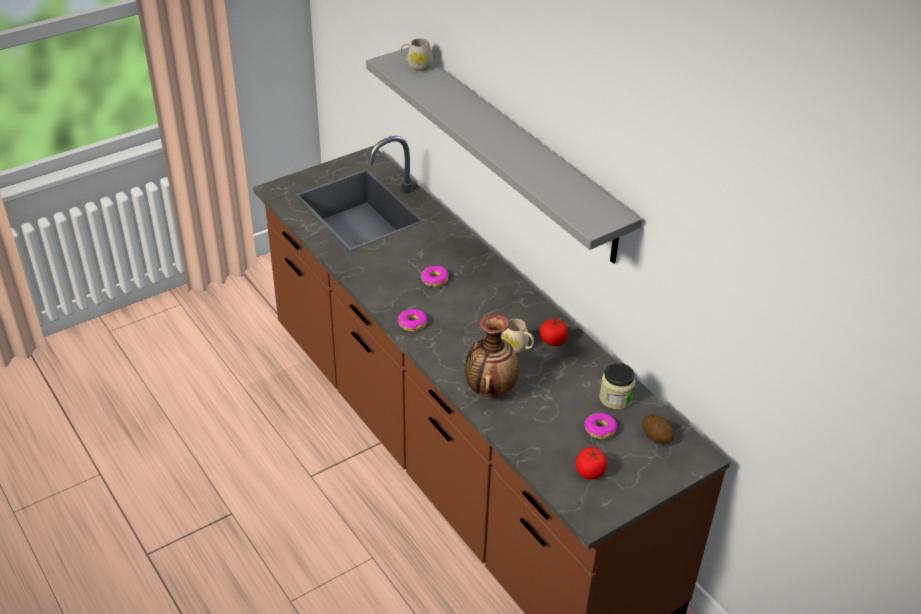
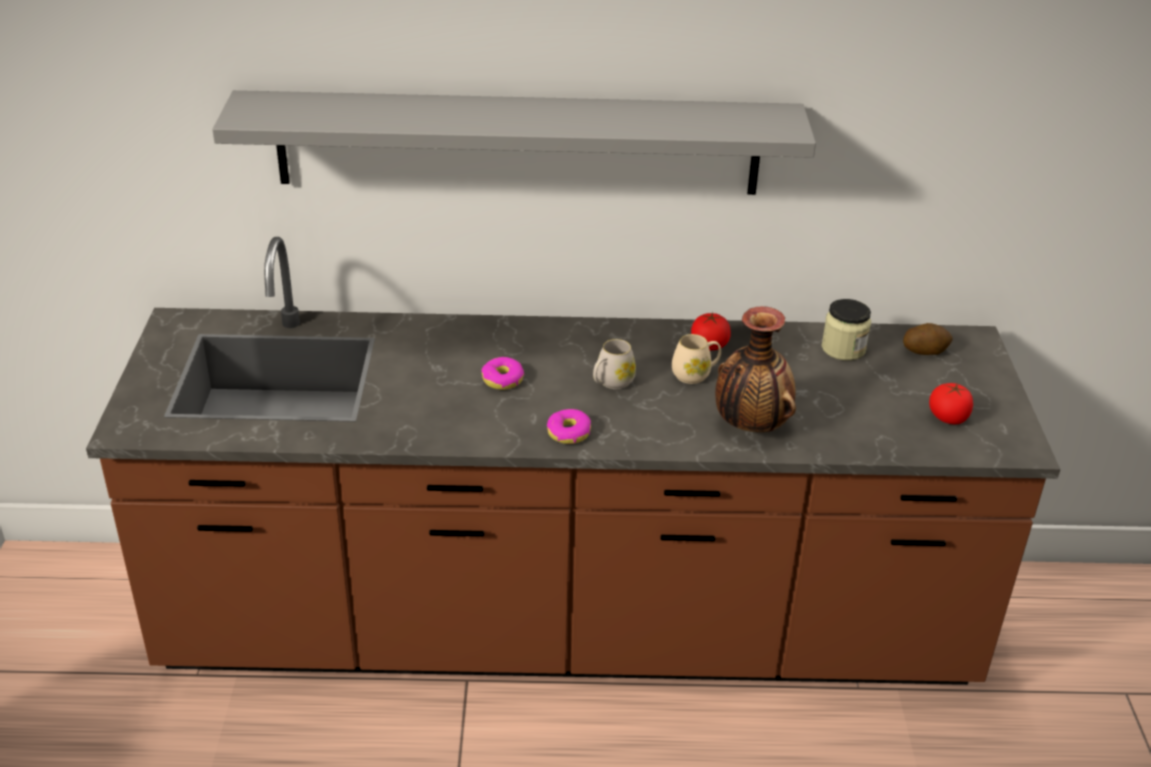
camera: 55 degrees left, 5 degrees down
(416, 66) = (288, 103): white mug -> white mug (611, 382)
(599, 429) = (885, 381): donut -> none

